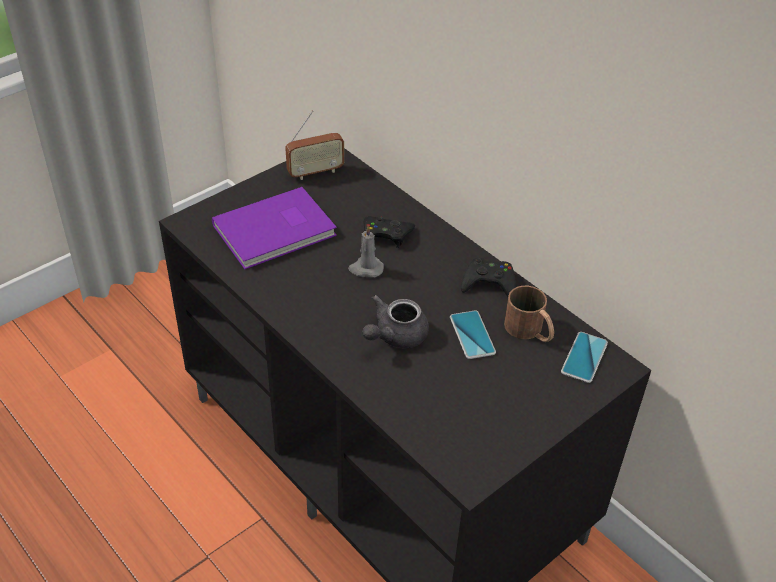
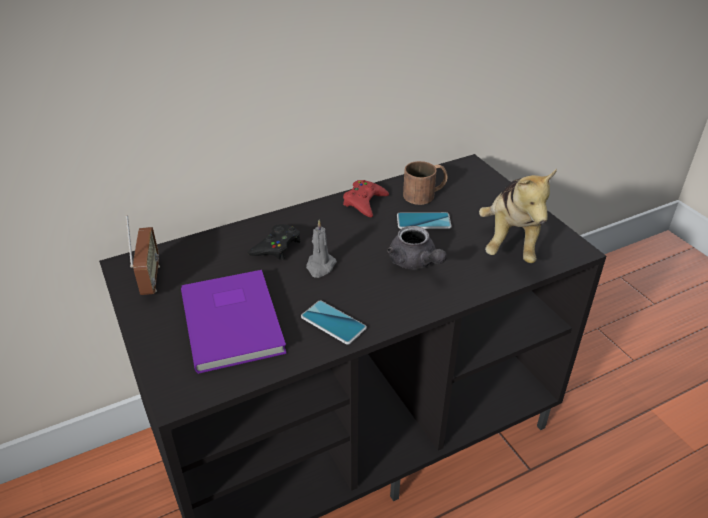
camera: 75 degrees left, 5 degrees down
(464, 415) = (511, 241): none -> plush toy
(489, 283) = (364, 202): black game controller -> red game controller
(584, 357) = (458, 176): phone -> phone (333, 323)

